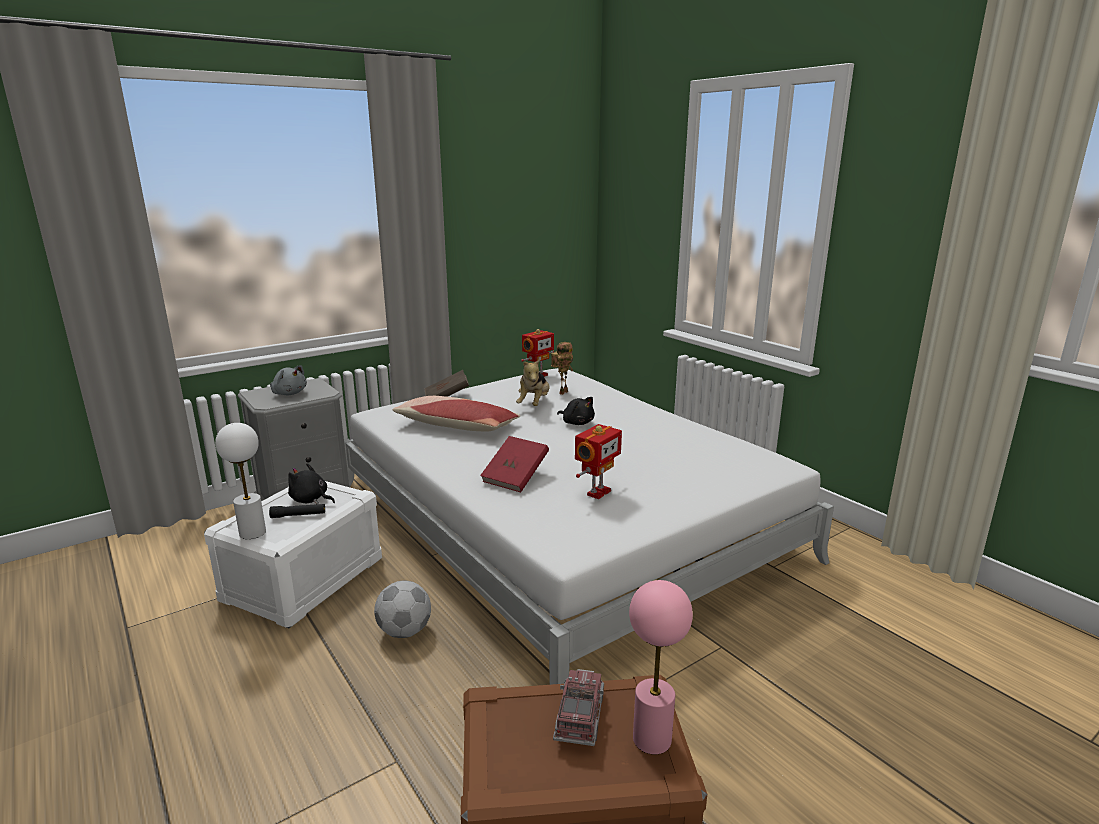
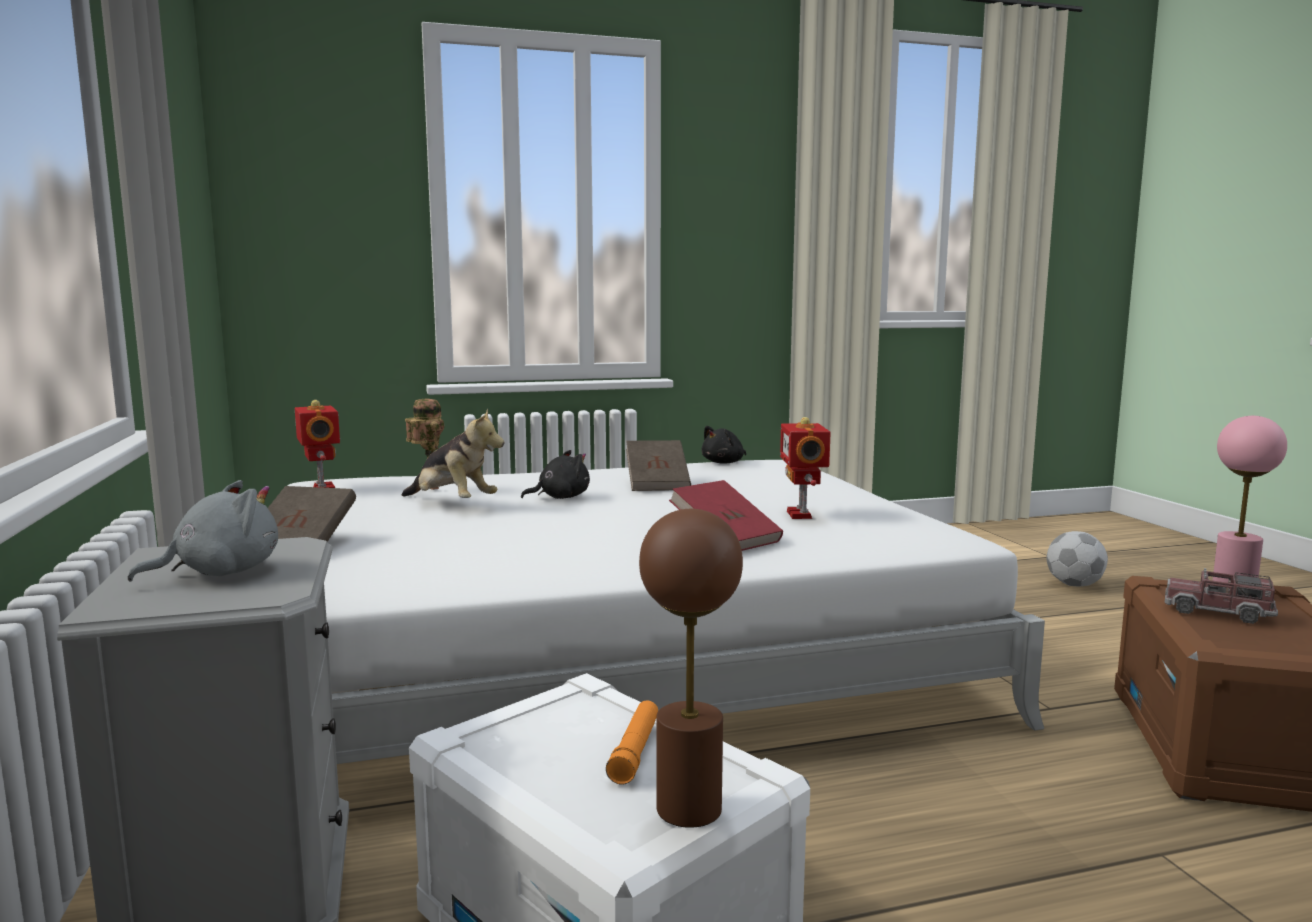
camera: 70 degrees left, 10 degrees down
(252, 532) = (688, 809): white table lamp -> brown table lamp
(298, 515) = (635, 751): black flashlight -> orange flashlight
(311, 500) = (558, 738): black plush toy -> black plush toy (724, 463)
(404, 631) = (846, 820): football -> football (1074, 585)
(456, 426) = (465, 551): pillow -> none
(597, 492) = (801, 515): toy robot -> toy robot turned 150 degrees counterclockwise
(643, 440) = (657, 484): none -> brown book

